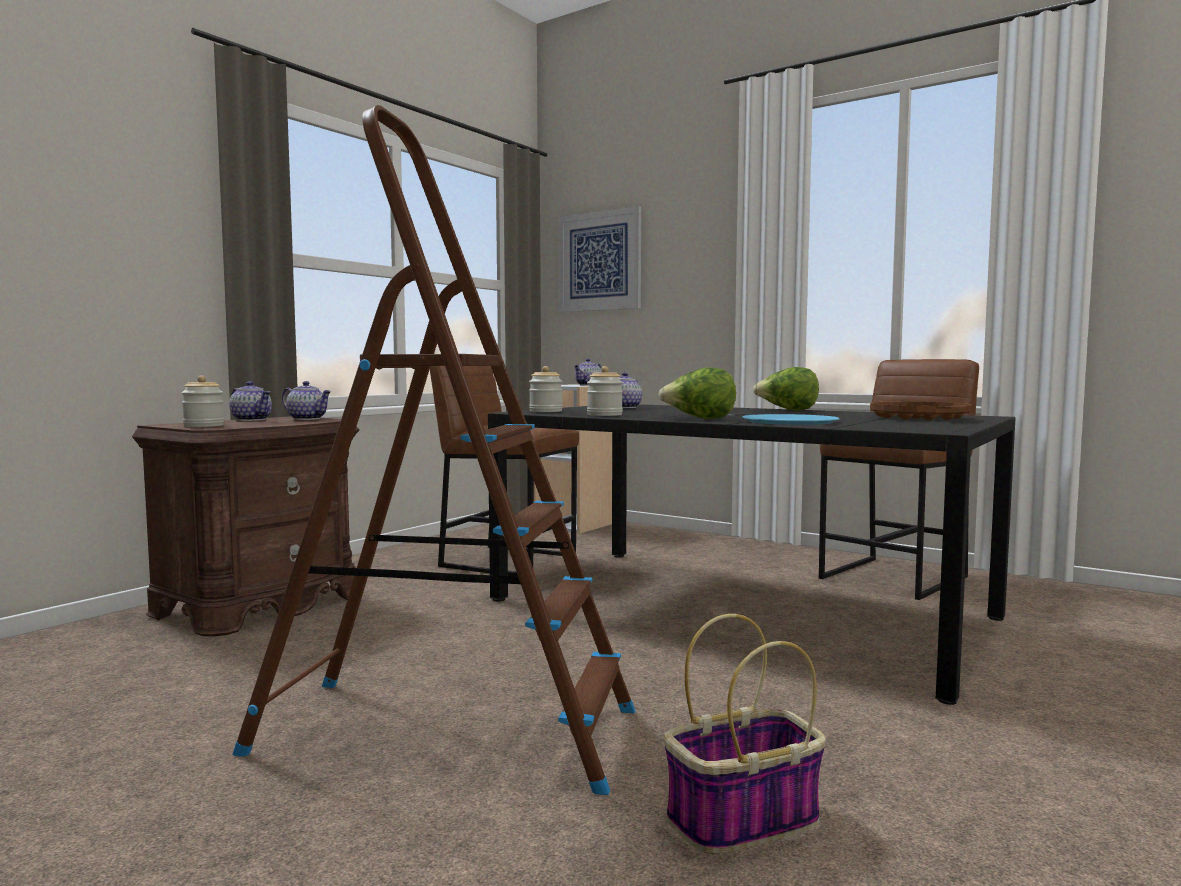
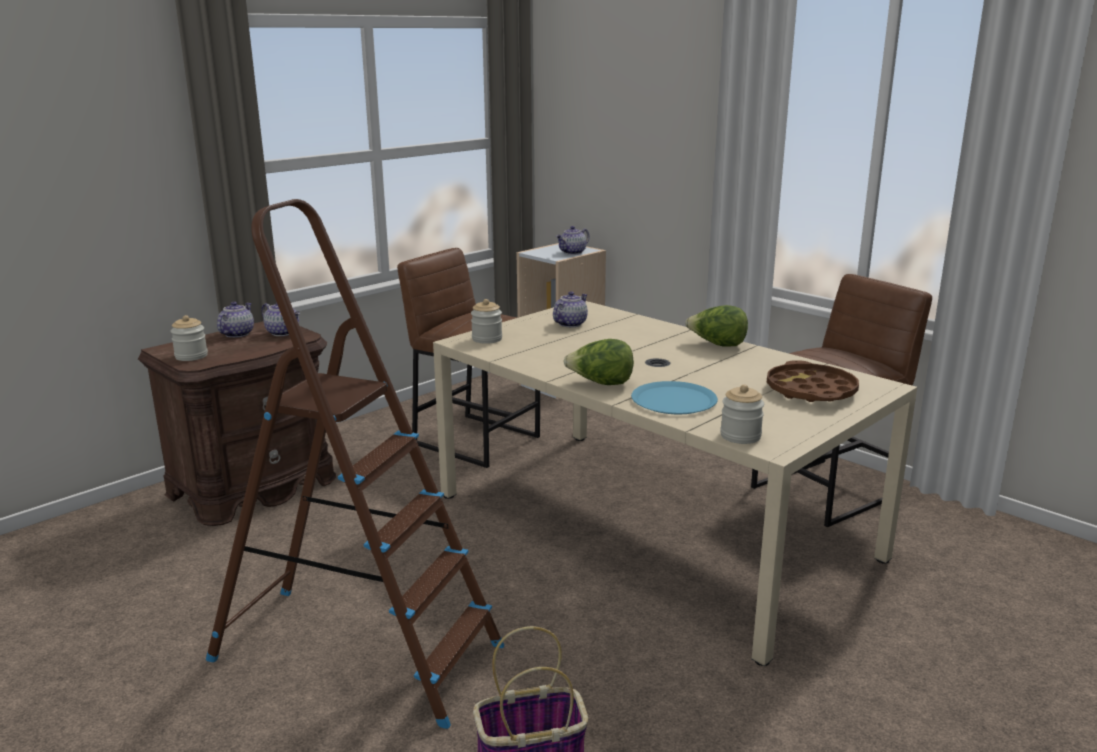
camera: 10 degrees right, 15 degrees up
(252, 420) = (236, 334): teapot -> teapot turned 120 degrees counterclockwise
(599, 261) = (591, 117): picture -> none
(604, 415) = (529, 359): jar -> jar (740, 436)
(737, 609) = (650, 526): black dining table -> beige dining table

